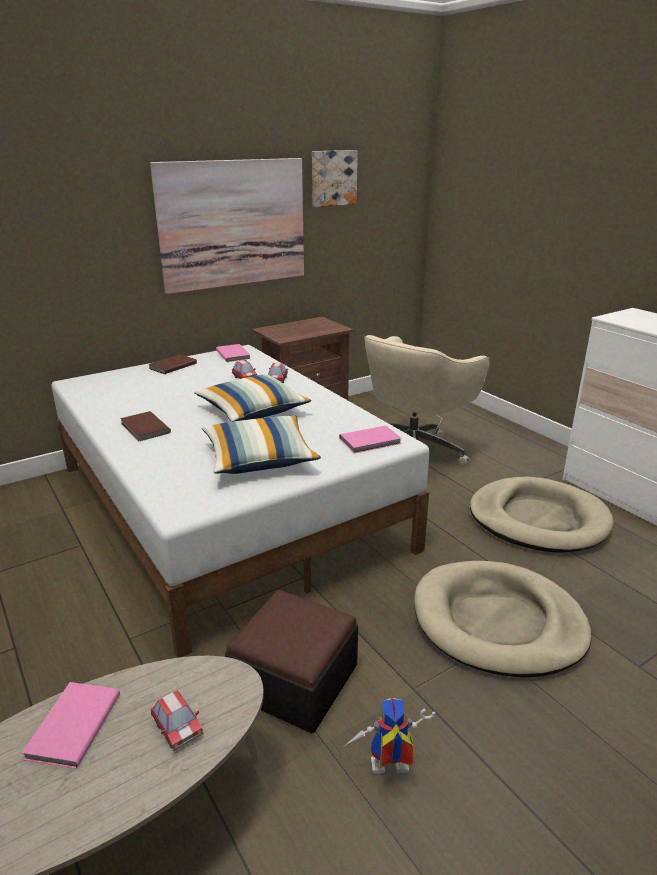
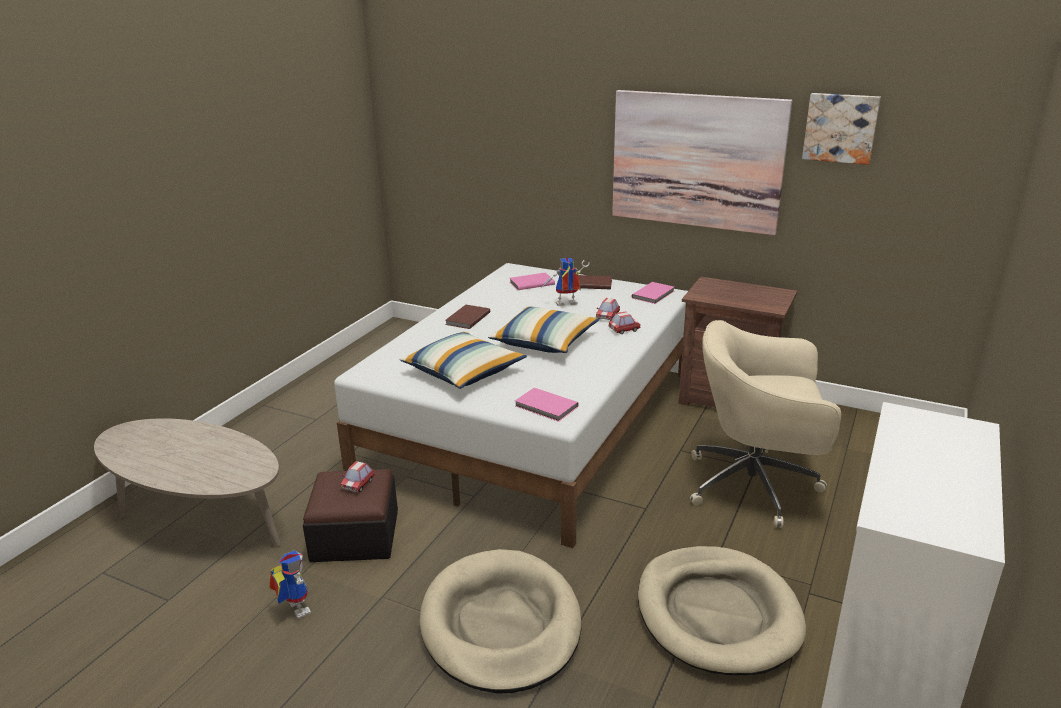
camera: 60 degrees right, 0 degrees up
(71, 727) = (200, 440): pink book -> pink book (531, 283)
(177, 728) = (212, 471): toy car -> toy car (358, 484)
(195, 385) = (565, 305): none -> toy robot

